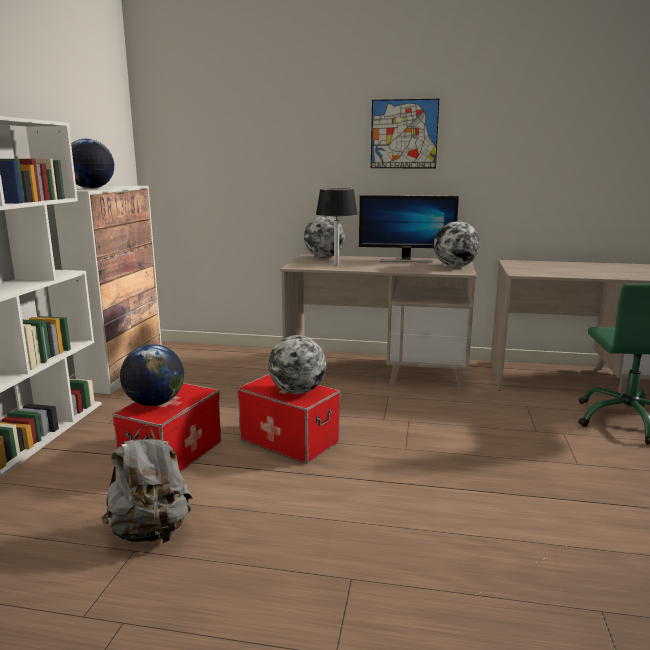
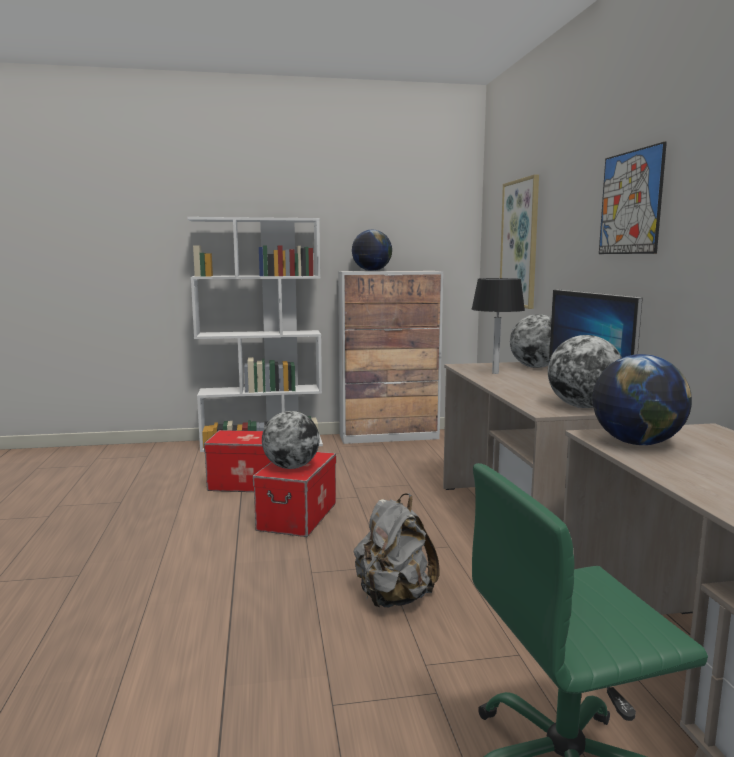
camera: 70 degrees right, 5 degrees down
(151, 532) = (142, 501): grey backpack -> grey backpack (393, 598)
(154, 403) = (242, 434): globe -> globe (636, 443)
(235, 158) = (520, 243): none -> picture

